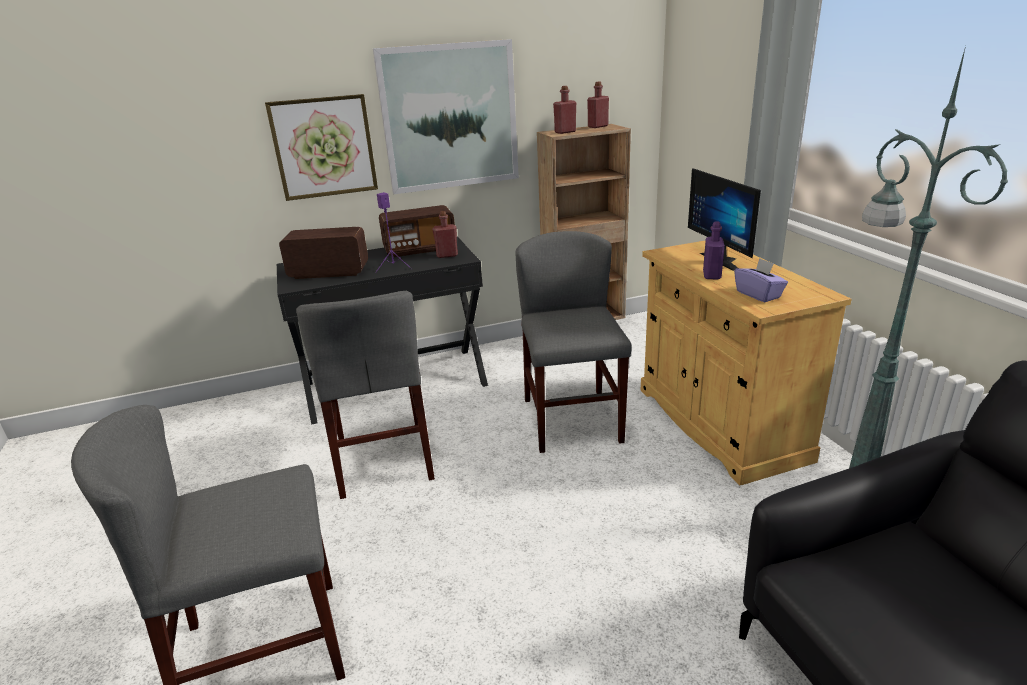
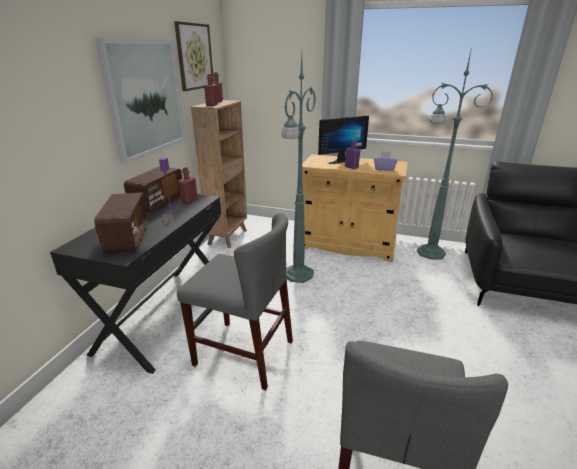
camera: 55 degrees left, 0 degrees up
(324, 147) = (70, 129): picture -> picture (194, 56)
(329, 272) = (127, 238): radio -> radio turned 135 degrees clockwise
(572, 420) = (297, 275): grey chair -> green floor lamp
(725, 260) = (339, 161): monitor -> monitor turned 45 degrees counterclockwise

